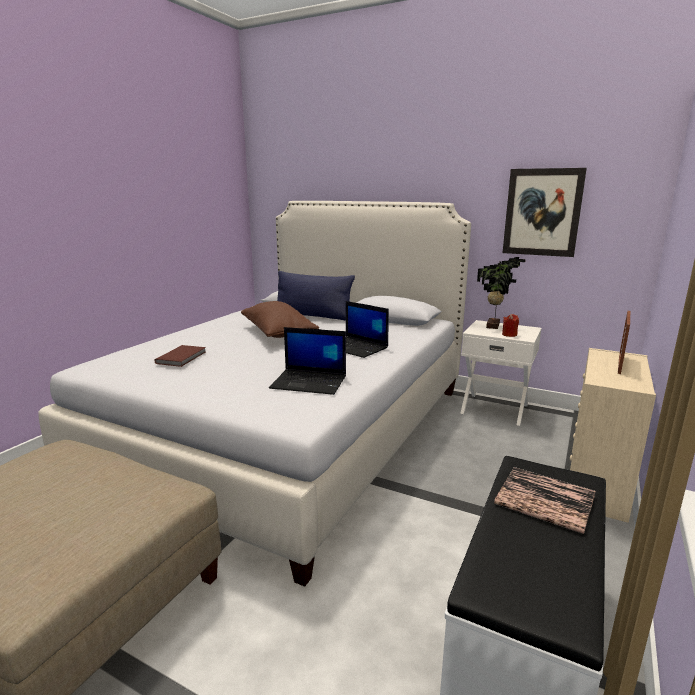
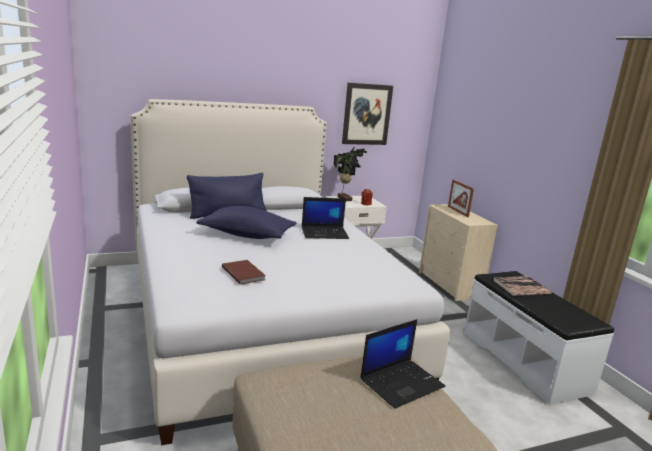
camera: 50 degrees left, 0 degrees up
(278, 333) = (247, 235): brown pillow -> blue pillow
(310, 382) = (363, 263): laptop -> laptop (402, 382)

